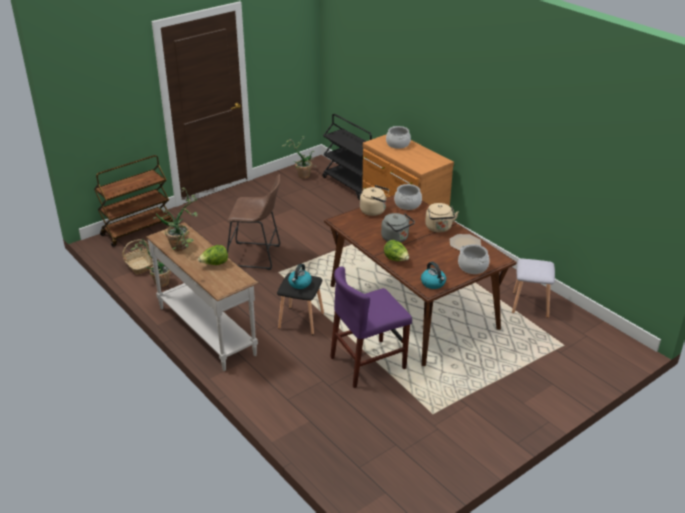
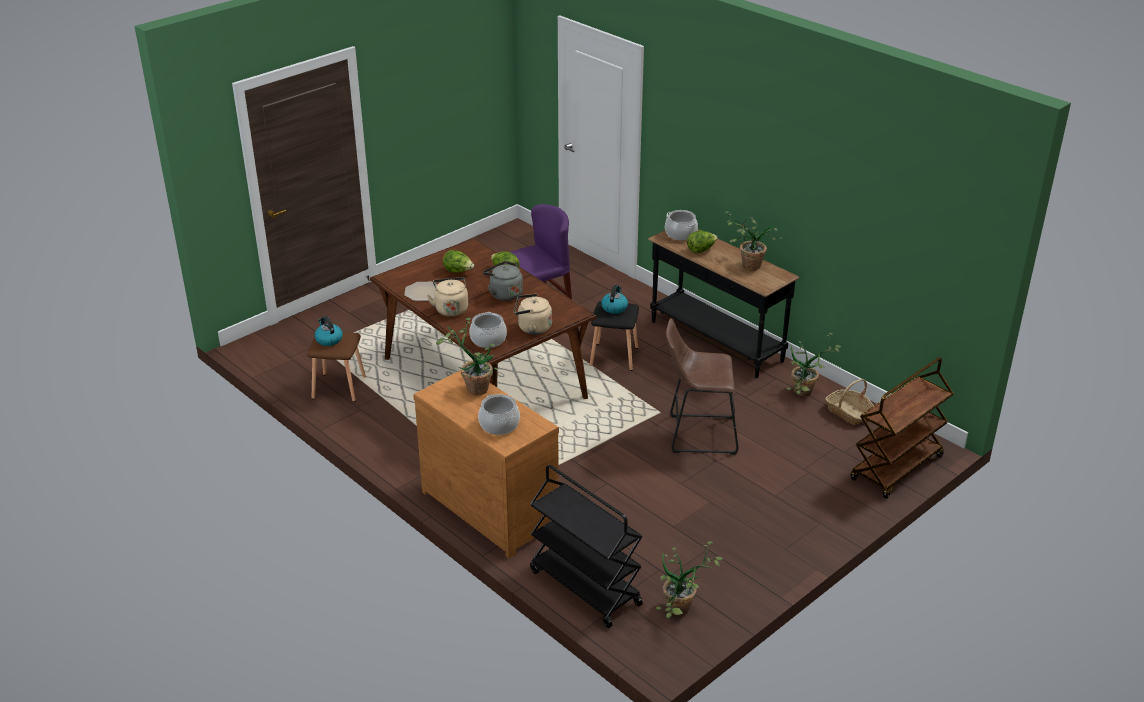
camera: 175 degrees right, 0 degrees up
(208, 330) = (715, 342): white console table -> black console table
(414, 163) = (474, 386): none -> potted plant
(433, 283) = (466, 250): kettle -> kettle (328, 340)
(438, 261) = (458, 271): none -> lettuce
(473, 267) = (420, 268): cooking pot -> cooking pot (680, 234)
(531, 305) = (338, 387): grey stool -> brown stool

